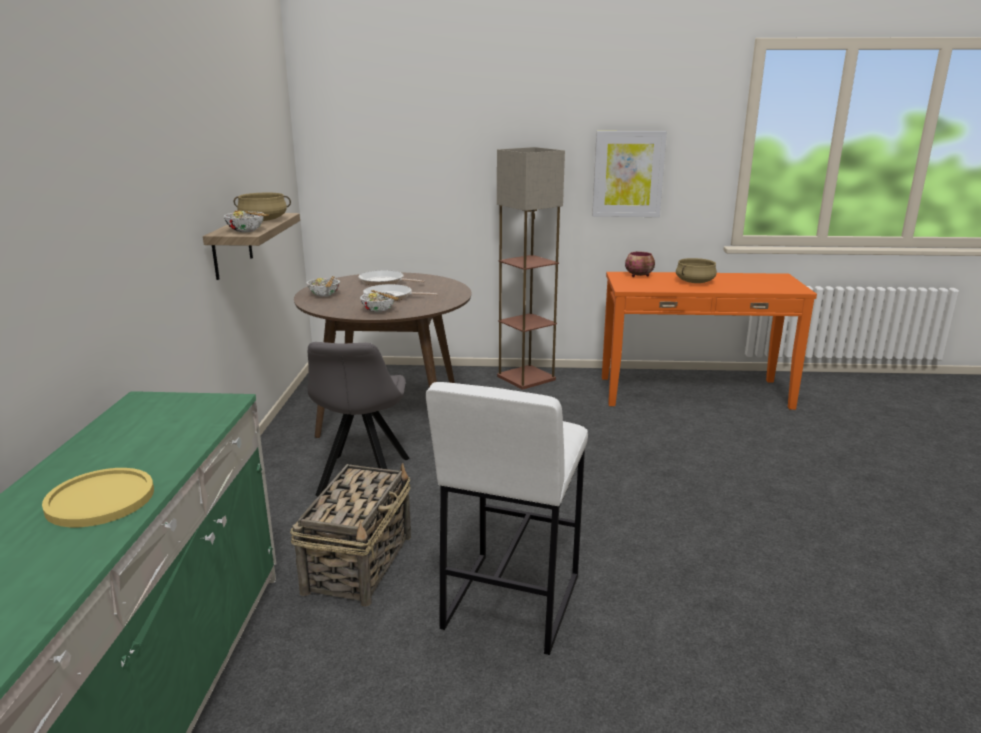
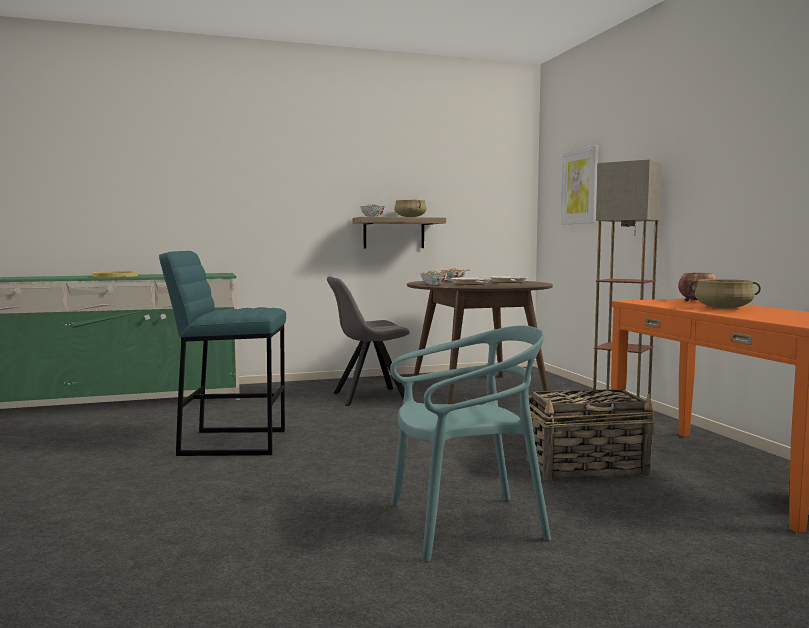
camera: 70 degrees right, 15 degrees down
(359, 562) = (264, 410): basket -> basket (587, 467)
(510, 604) = (230, 442): white stool -> turquoise stool
(628, 174) = (740, 184): picture -> picture (580, 186)
(785, 504) = (465, 524): none -> turquoise chair

